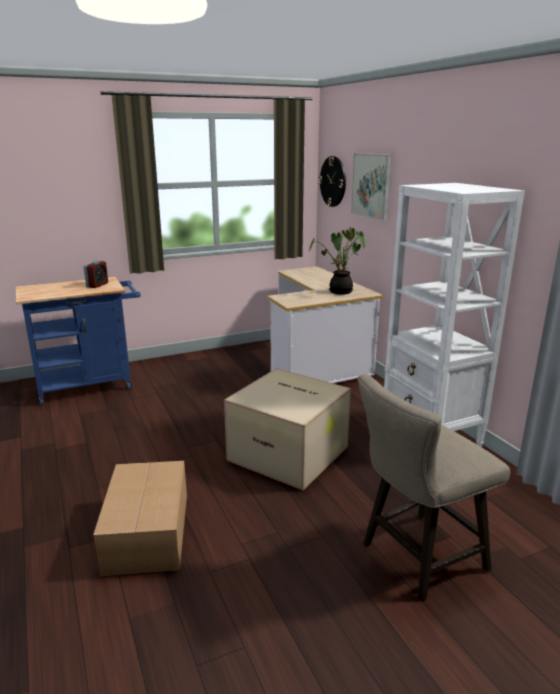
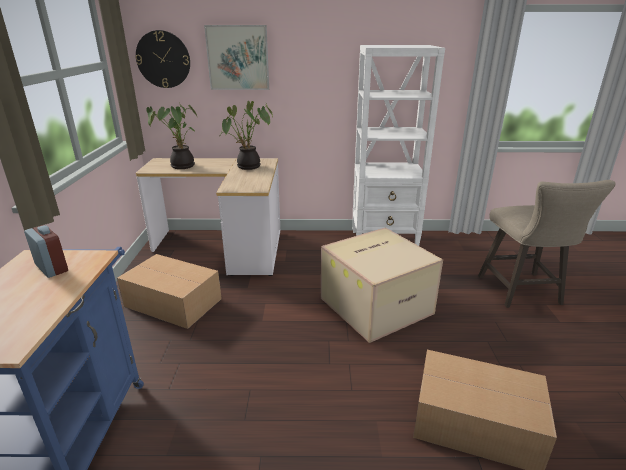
camera: 65 degrees left, 5 degrees up
(220, 370) = (172, 302): none -> cardboard box
(309, 276) = (180, 166): none -> potted plant

